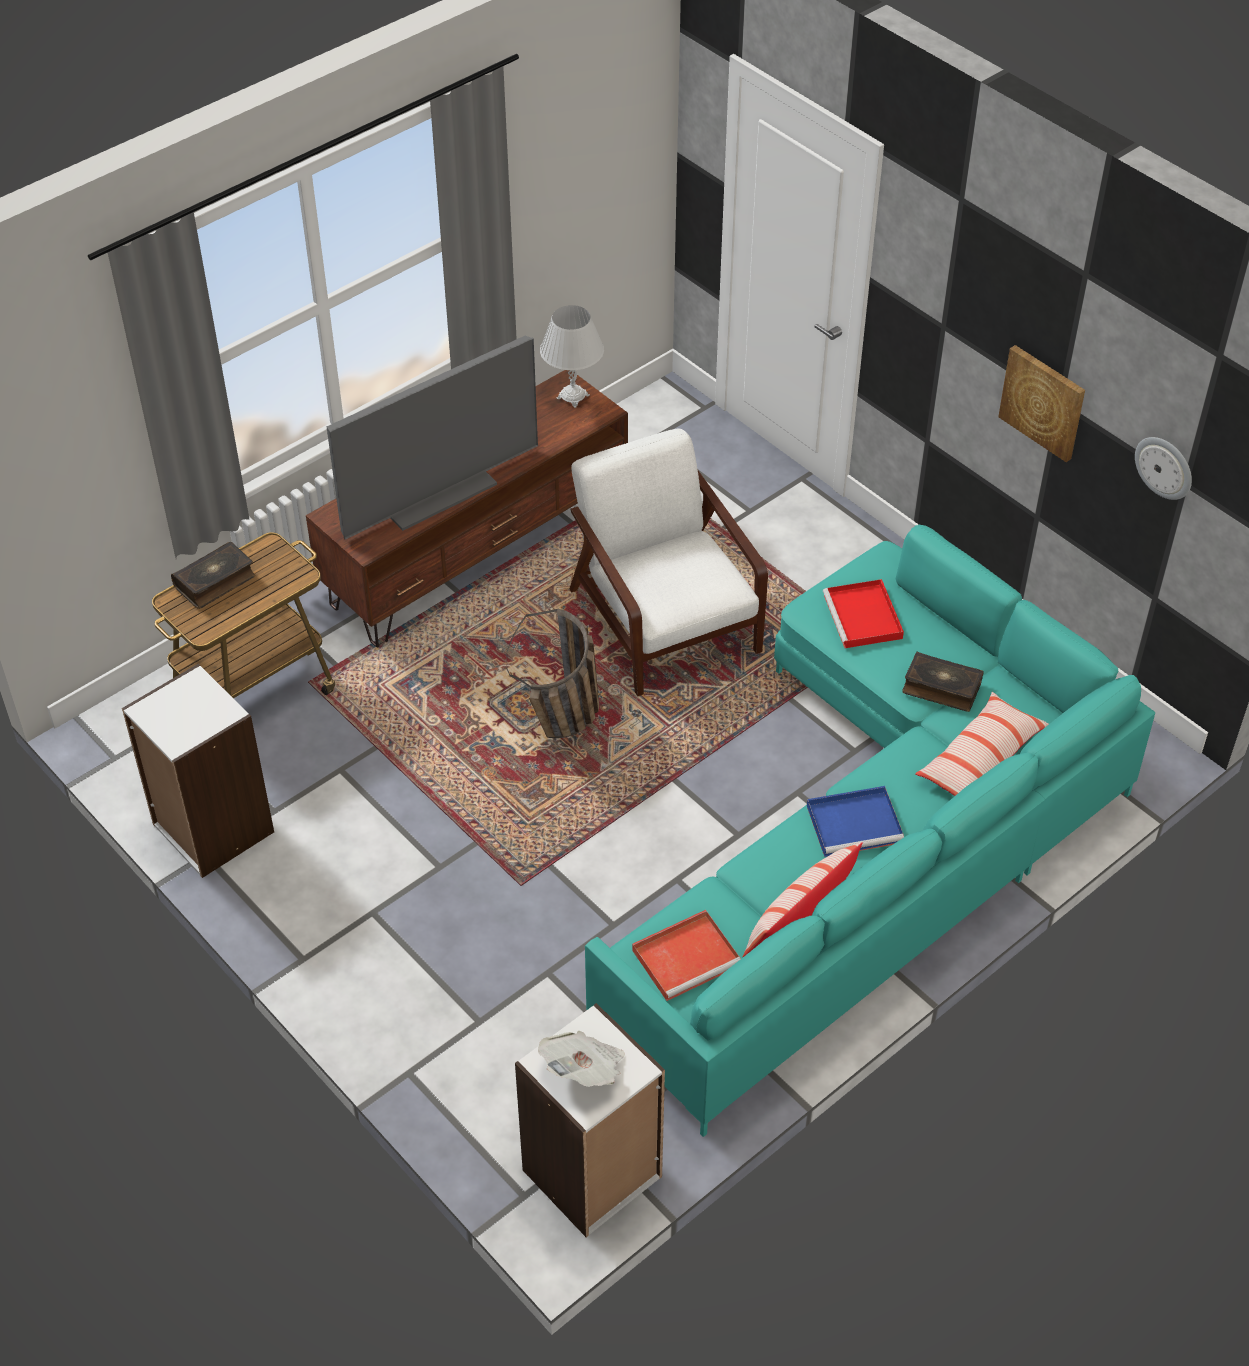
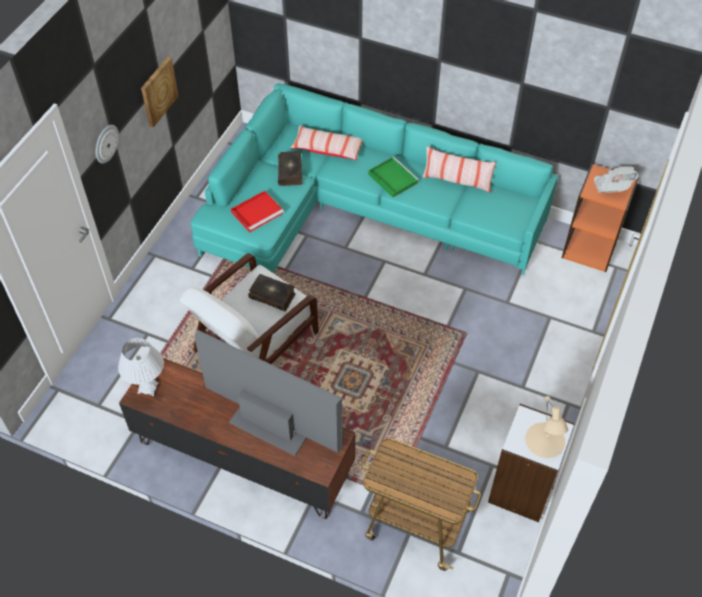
camera: 115 degrees left, 5 degrees up
(174, 715) = (545, 441): none -> beige table lamp
(215, 582) = (423, 493): book -> book (272, 296)
(564, 725) = (355, 357): basket -> none
(593, 1174) = (589, 248): white bookcase -> orange bookcase
(687, 956) = (502, 210): red tray -> none
(856, 823) = (392, 178): blue tray -> green tray
(1164, 467) = (198, 35): wall clock -> wall clock (106, 143)

